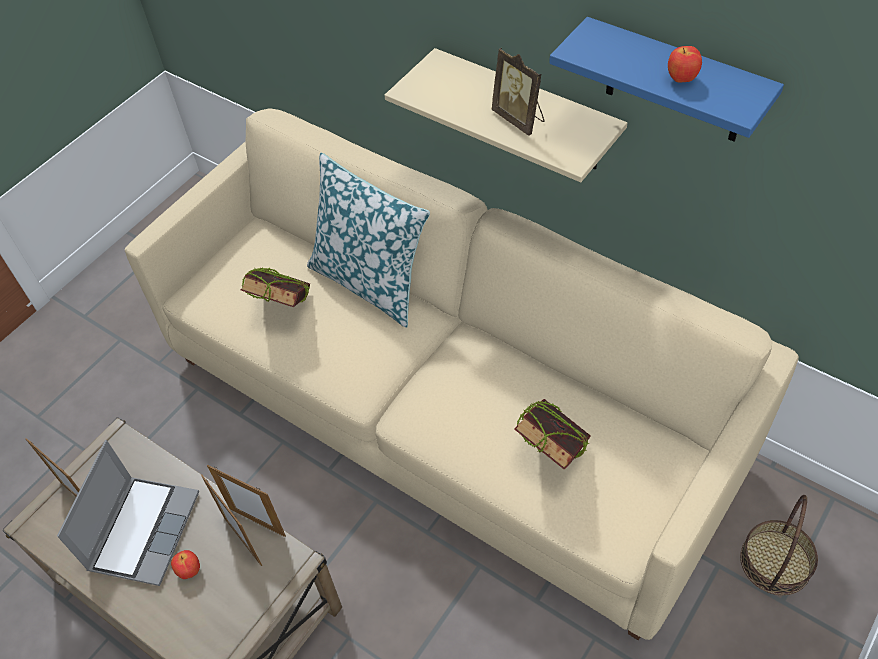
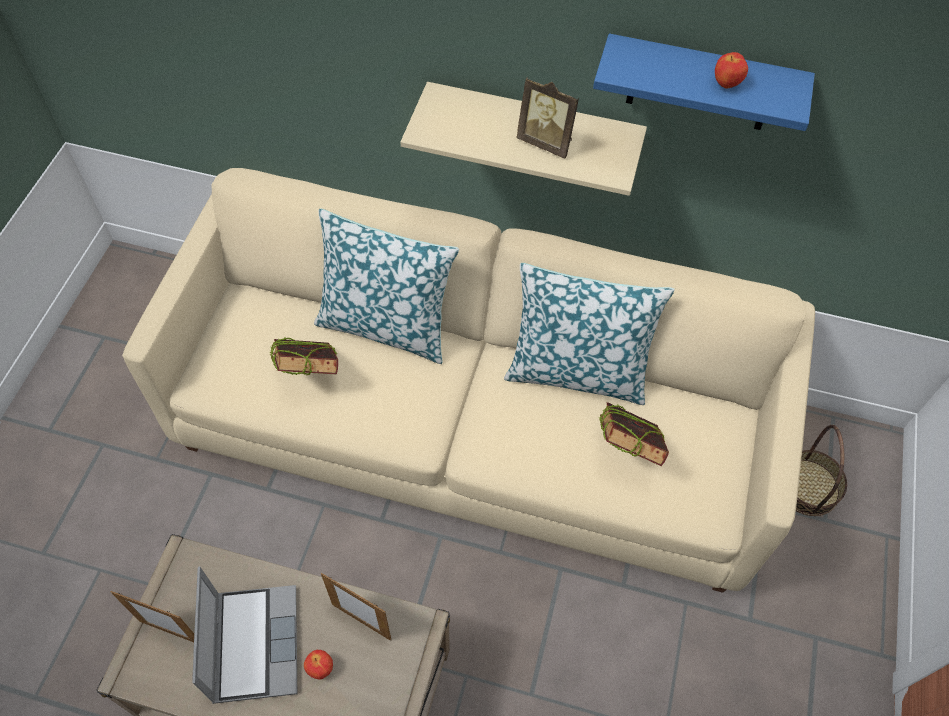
camera: 25 degrees left, 5 degrees up
(257, 522) = (368, 598): picture frame -> none
(534, 366) = (577, 371): none -> pillow

